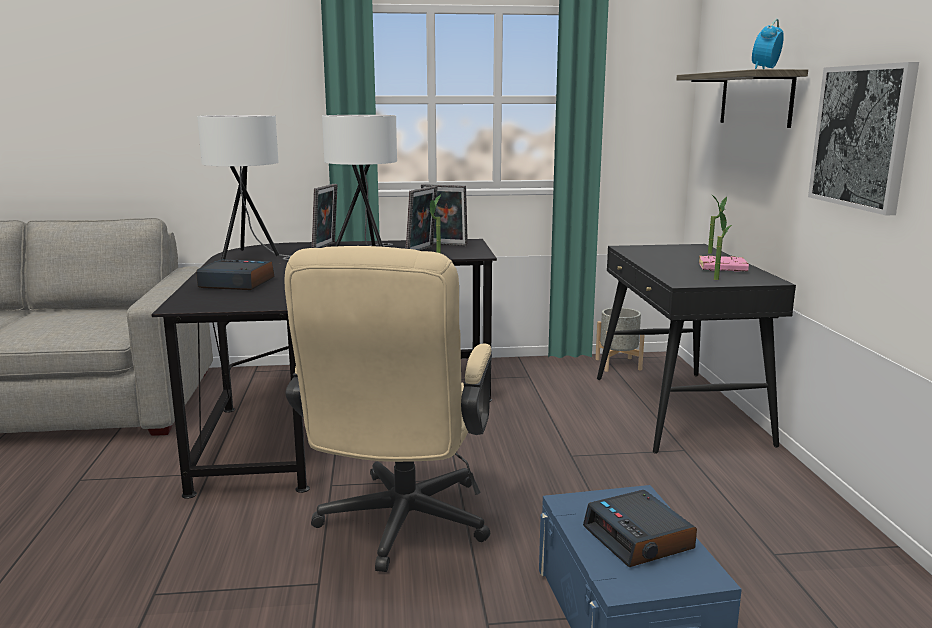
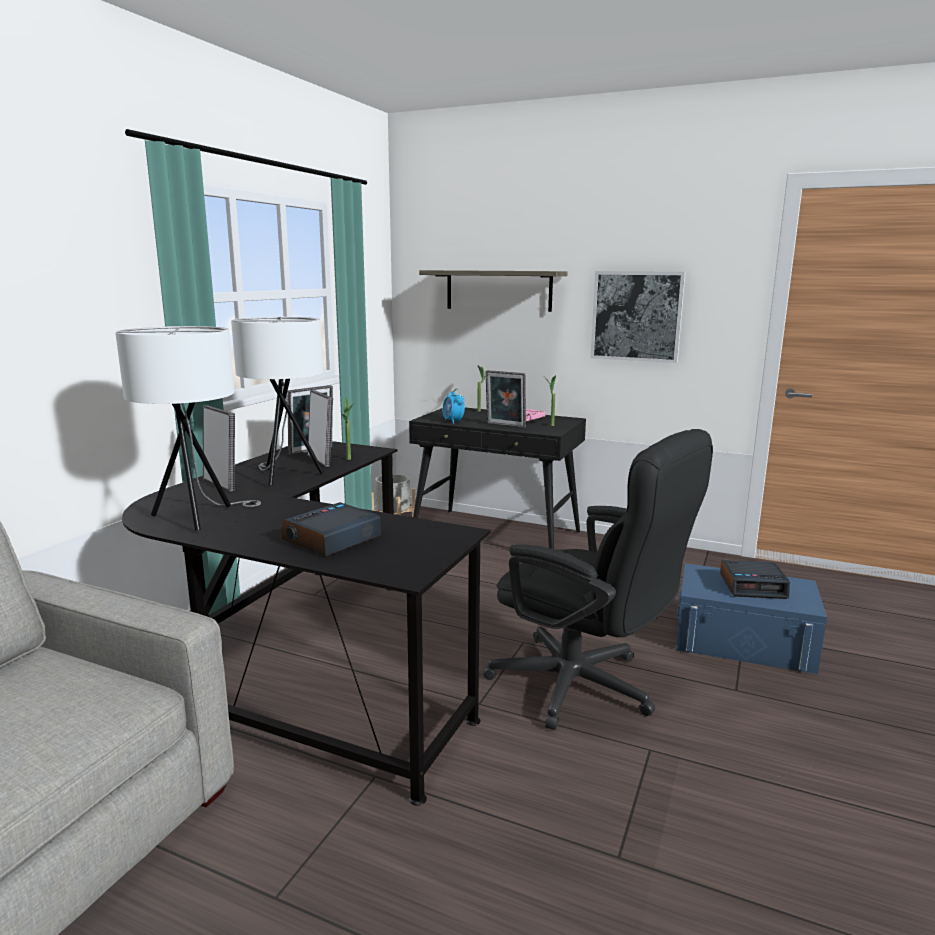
camera: 60 degrees left, 0 degrees up
(399, 528) = (586, 689): beige office chair -> black office chair
(666, 268) = (505, 426): none -> picture frame
(765, 69) = (546, 270): alarm clock -> alarm clock (453, 421)

